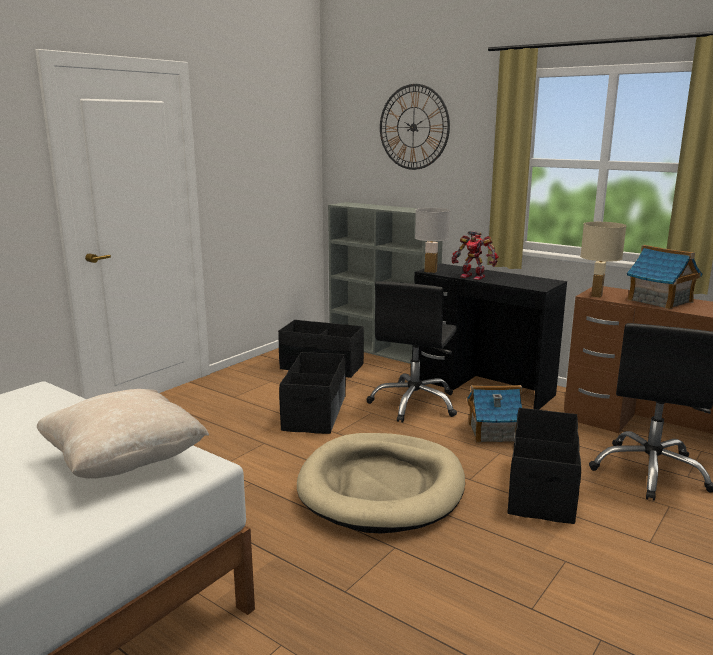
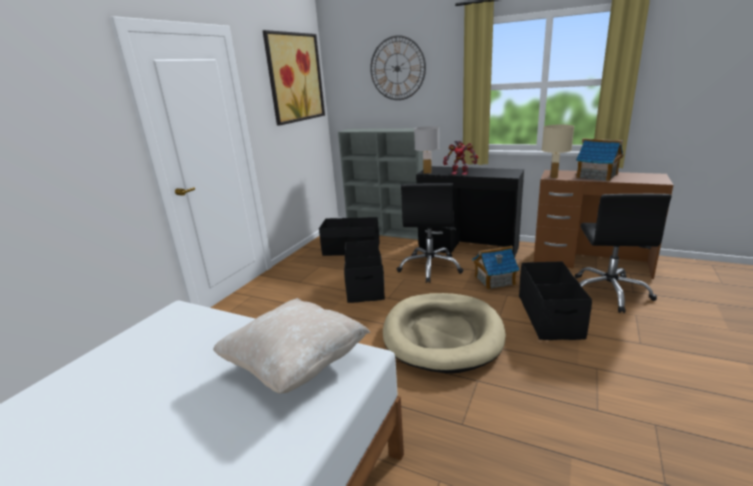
camera: 10 degrees left, 5 degrees up
(276, 129) = (295, 78): none -> picture

